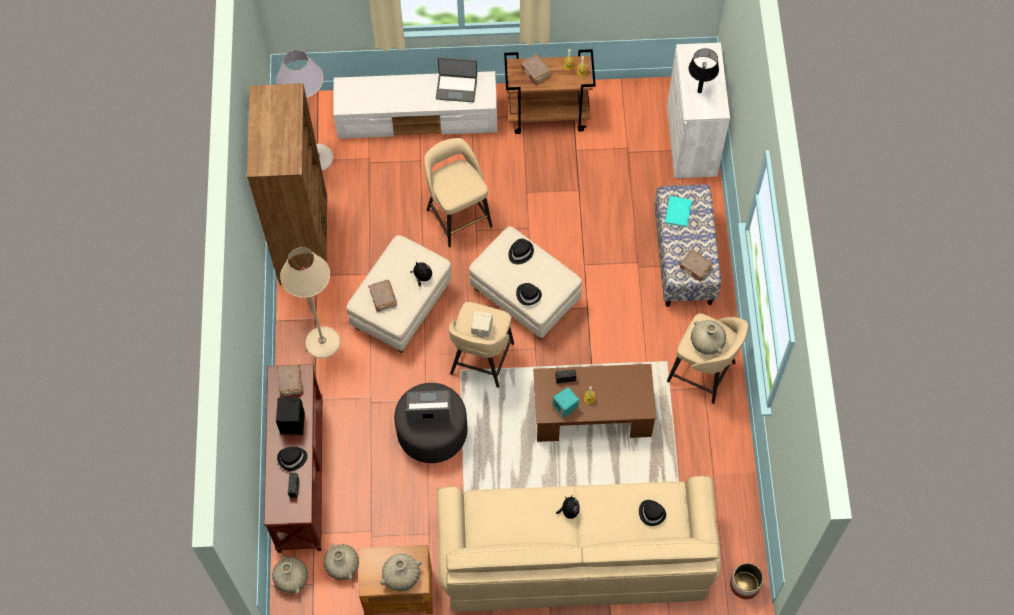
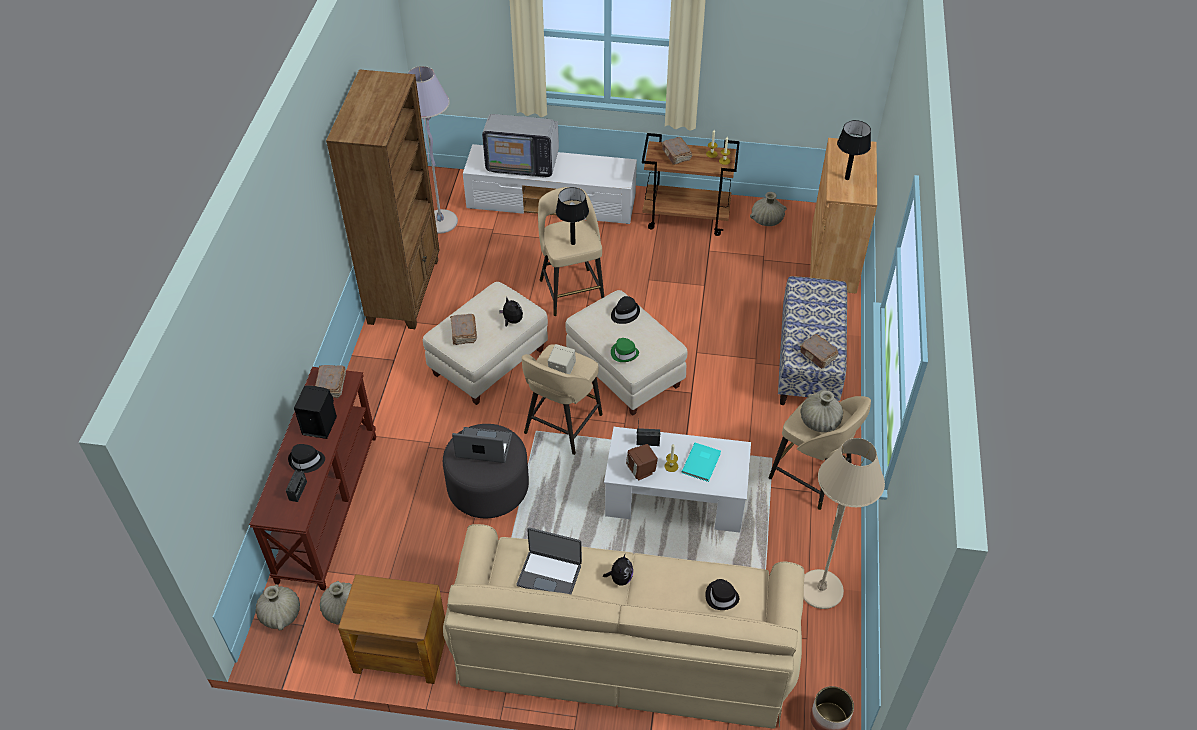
camera: 10 degrees right, 15 degrees down
(323, 343) = (394, 383): beige floor lamp -> beige floor lamp (821, 590)
(388, 93) = (522, 163): none -> television
(401, 576) = (396, 614): beige vase -> beige vase (766, 220)
(456, 88) = (593, 167): laptop -> laptop (549, 574)
(460, 190) = (572, 243): none -> black table lamp
(528, 295) = (624, 353): black hat -> green hat
(565, 407) = (641, 470): turquoise speaker -> brown speaker
(592, 413) = (675, 497): brown coffee table -> white coffee table
(679, 212) = (808, 301): turquoise book -> turquoise book (702, 463)
(691, 140) = (833, 259): white cabinet -> brown cabinet

